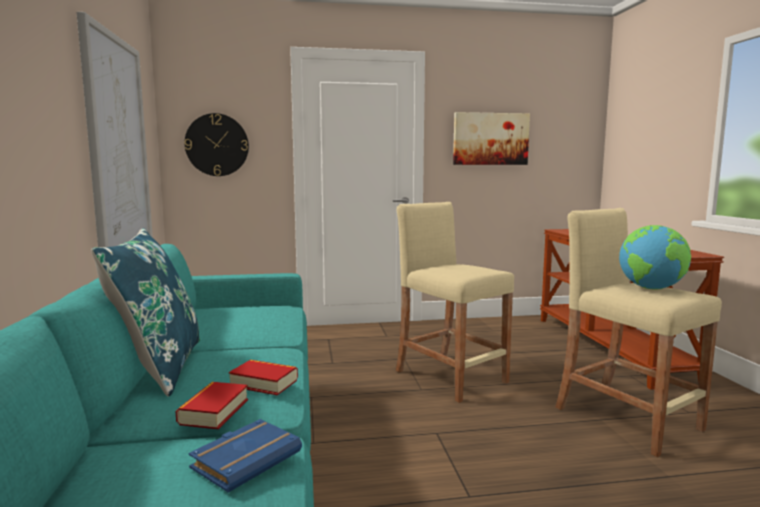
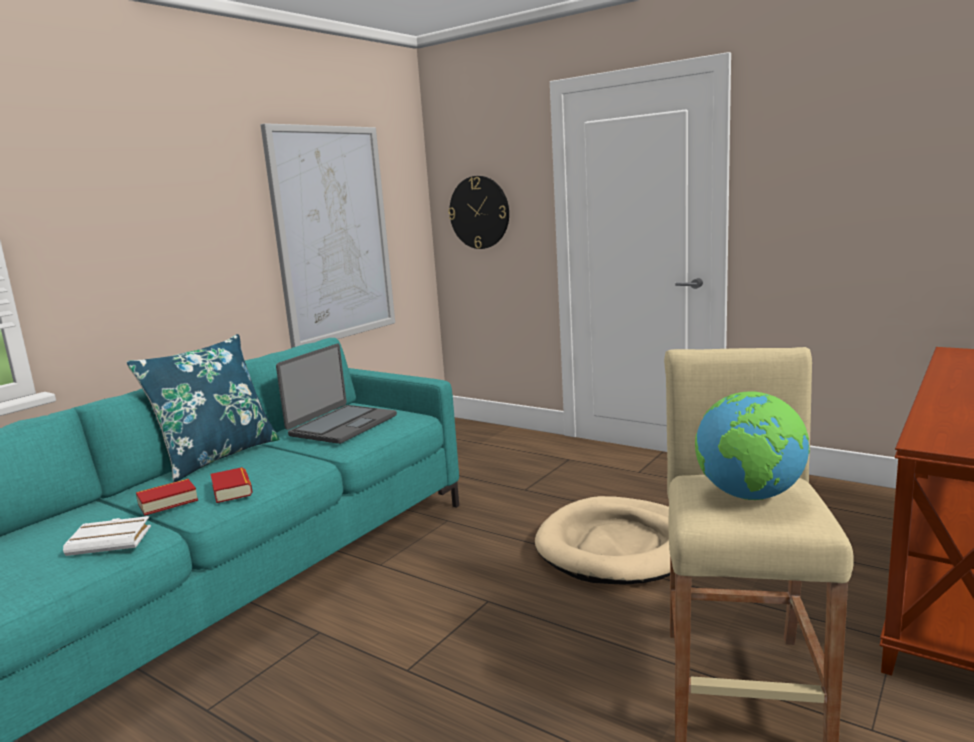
camera: 45 degrees right, 5 degrees up
(237, 321) = (342, 425): none -> laptop
(246, 459) = (112, 540): blue book -> white book
(450, 376) = (618, 546): beige stool -> beige dog bed
(490, 139) = (846, 182): picture -> none

